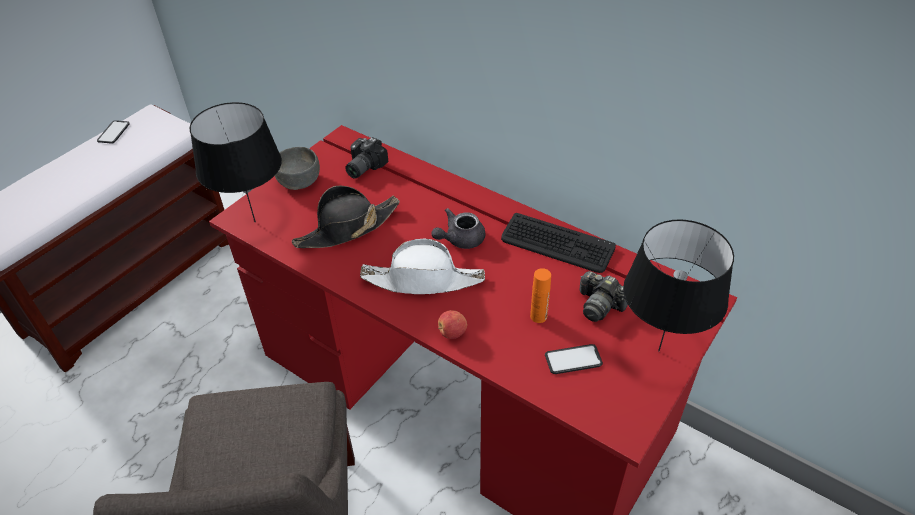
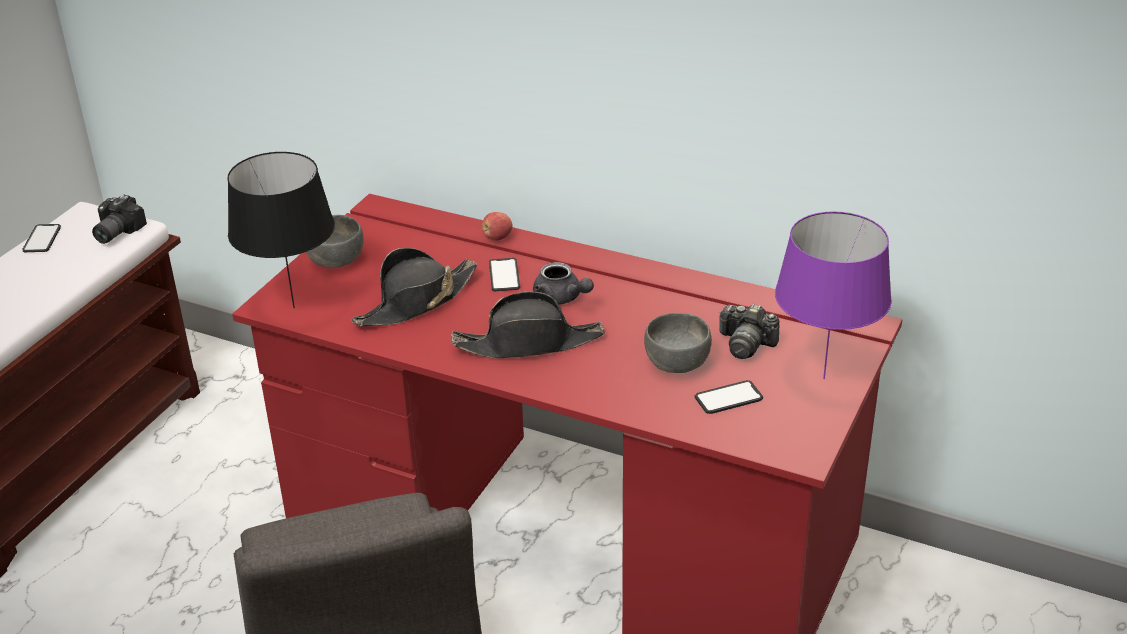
camera: 10 degrees left, 10 degrees down
(362, 167) = (413, 236): camera -> camera (114, 232)
(421, 212) = (504, 275): none -> phone
(423, 280) = (529, 343): white hat -> black hat
(452, 333) = (579, 390): apple -> apple (497, 238)
(459, 239) = (561, 298): grey teapot -> grey teapot turned 90 degrees counterclockwise
(538, 316) = (677, 362): orange bottle -> grey bowl
(557, 244) = (681, 290): keyboard -> none
(658, 350) = (823, 377): black table lamp -> purple table lamp

